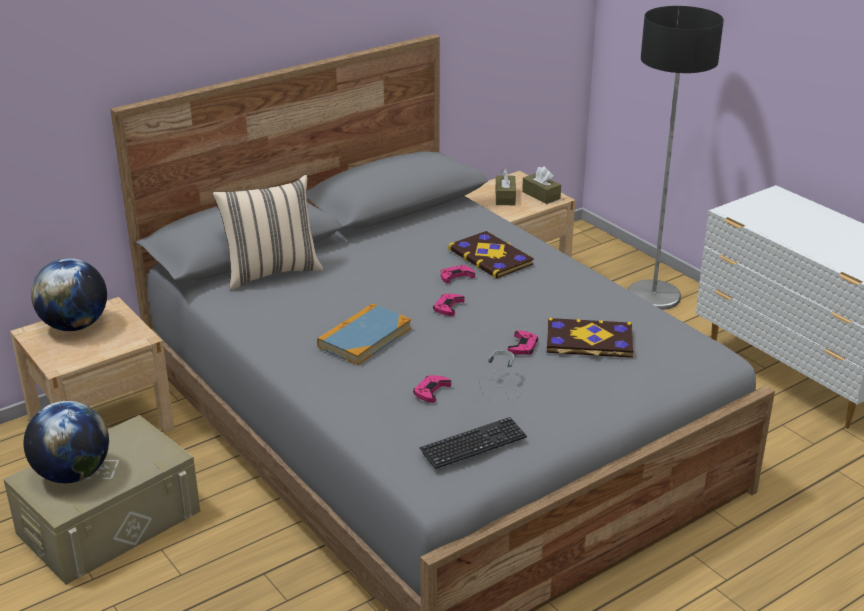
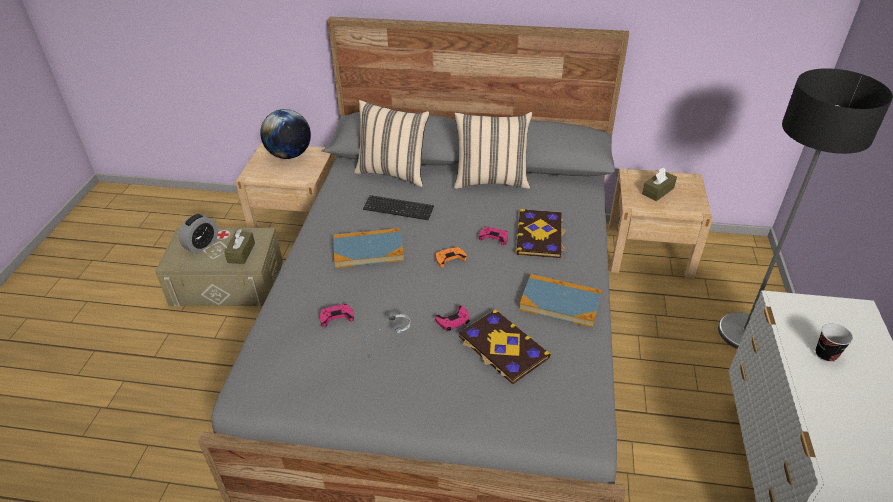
camera: 45 degrees right, 10 degrees up
(72, 474) = (202, 245): globe -> alarm clock
(379, 237) = (491, 180): none -> beige pillow
(448, 307) = (450, 258): pink game controller -> orange game controller
(473, 445) = (300, 376): keyboard -> keyboard (398, 209)
(541, 195) = (689, 202): brown tissue box -> brown tissue box (241, 253)
(581, 293) = (560, 303): none -> book
(794, 227) = (825, 354): none -> cup

